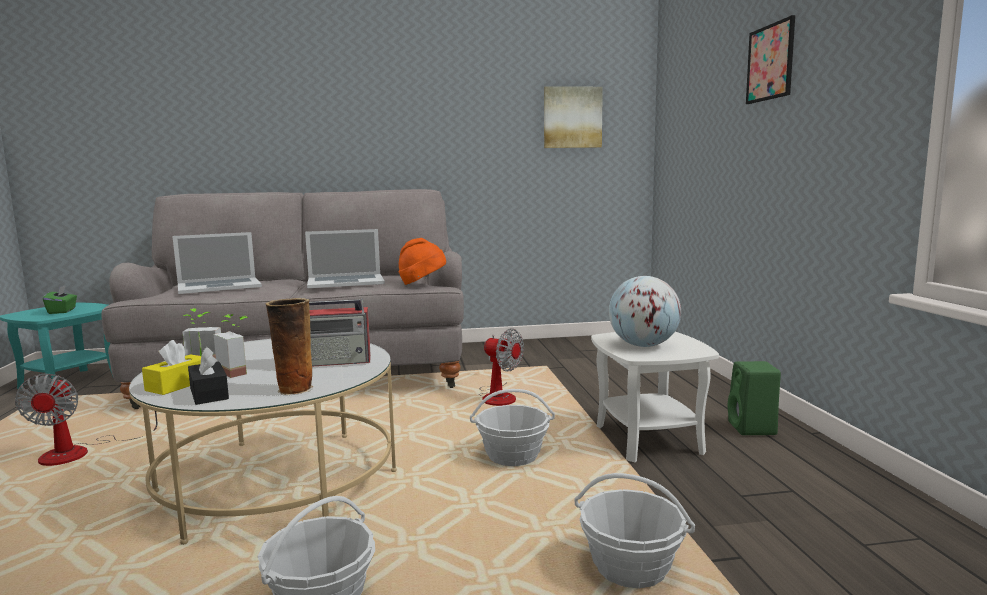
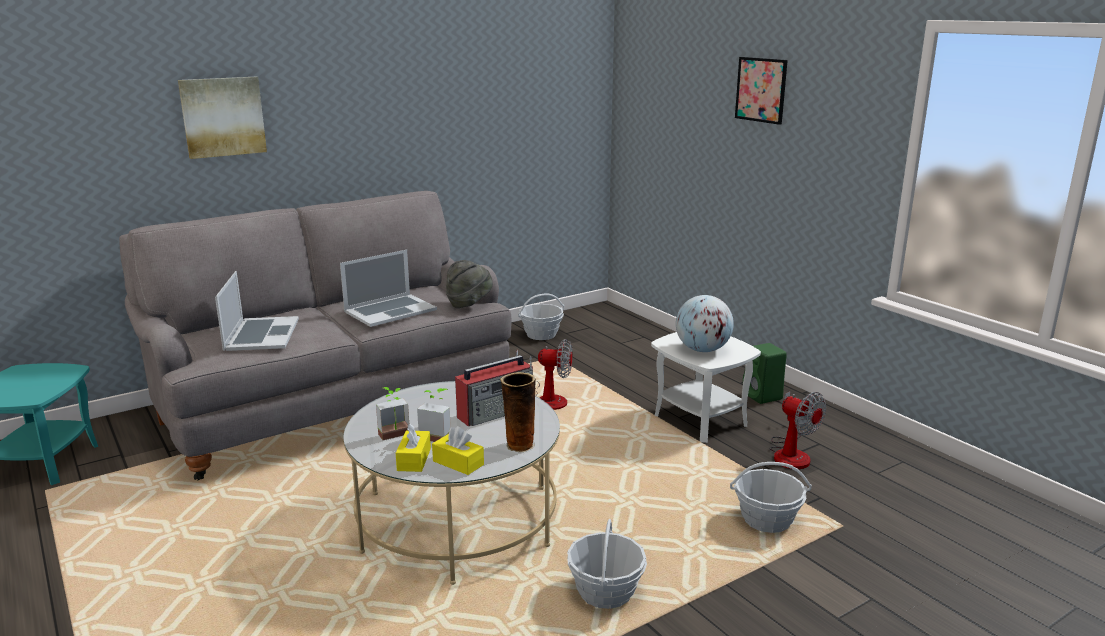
camera: 25 degrees left, 10 degrees up
(62, 311) = (34, 383): green tissue box -> none
(82, 452) = (219, 535): fan -> fan (791, 453)
(209, 393) = (458, 463): black tissue box -> yellow tissue box
(219, 286) = (261, 334): laptop -> laptop turned 45 degrees counterclockwise
(422, 283) = (469, 304): orange hat -> grey hat
(513, 457) = (617, 456): basket -> basket (541, 334)
(572, 117) = (541, 96): picture -> picture (223, 116)

